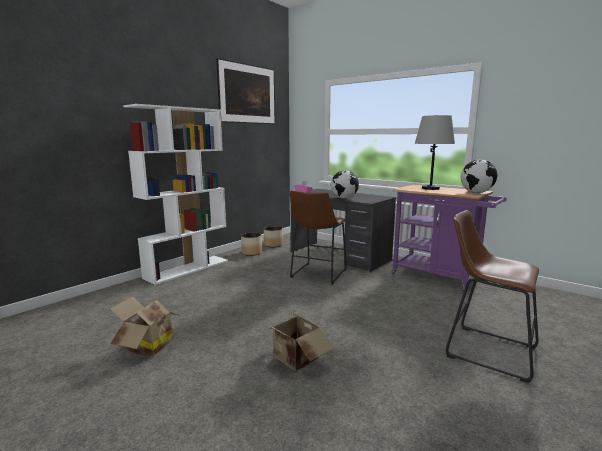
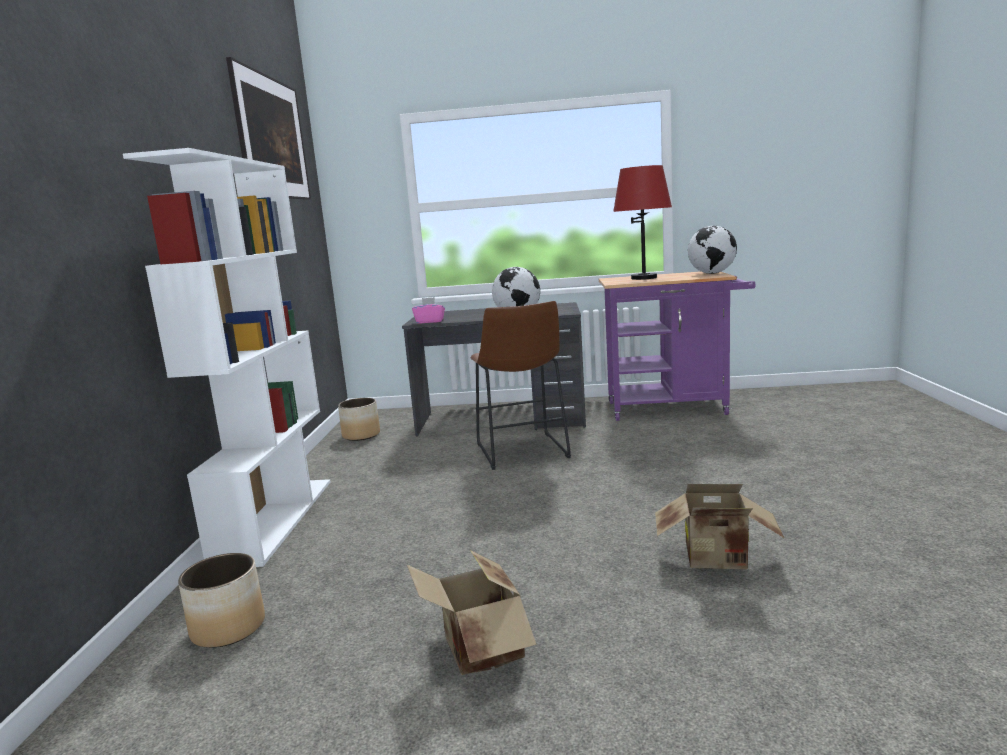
camera: 35 degrees left, 0 degrees up
(251, 253) = (347, 457): planter -> planter (227, 628)
(430, 188) = (644, 278): grey table lamp -> red table lamp
(485, 349) = (854, 463): brown stool -> none

